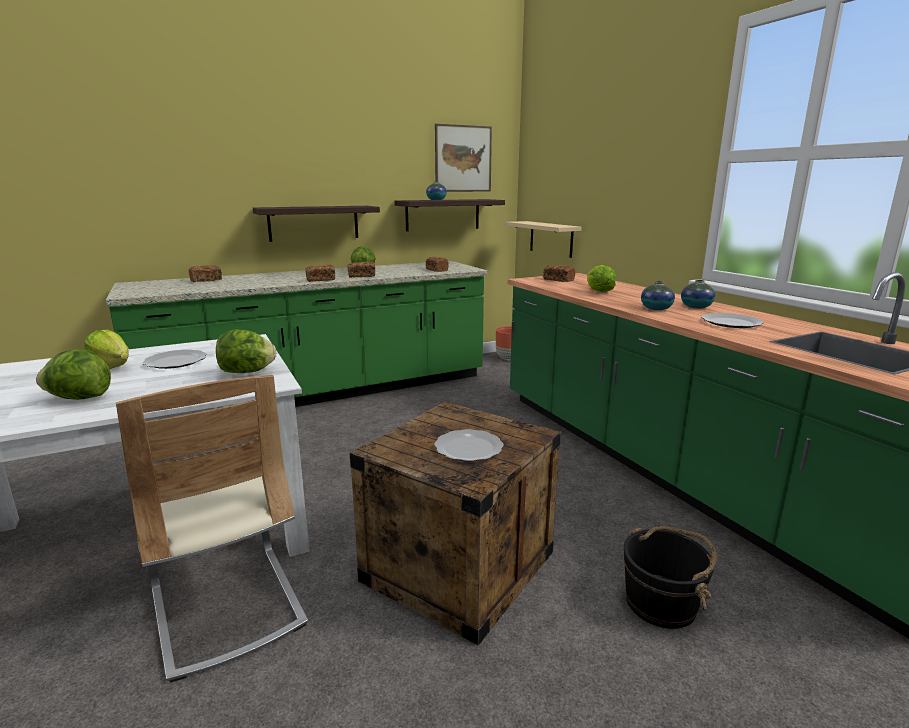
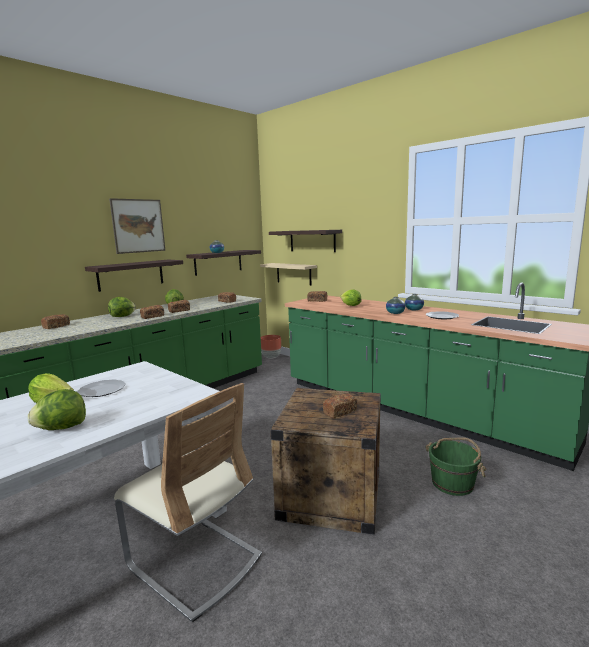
camera: 20 degrees left, 5 degrees down
(247, 372) = (170, 388): lettuce -> lettuce (123, 316)
(463, 159) = (228, 223): picture -> picture (138, 226)
(469, 447) = (340, 412): plate -> bread
(579, 188) = (312, 241): none -> shelf
(662, 603) = (453, 483): black bucket -> green bucket

